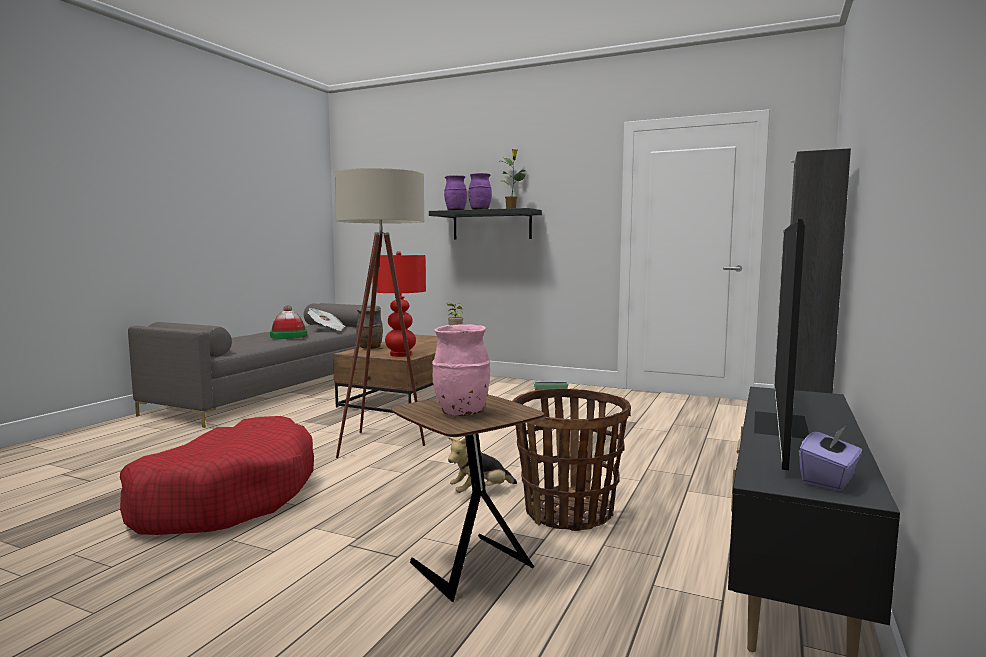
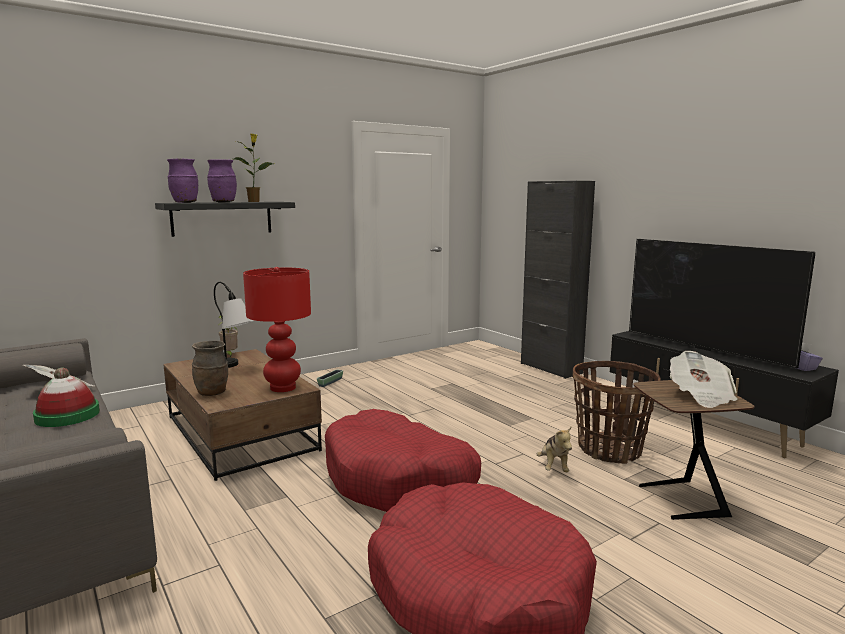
camera: 60 degrees left, 5 degrees up
(384, 445) = (399, 480): beige floor lamp -> red dog bed
(428, 342) = (235, 367): none -> table lamp
(461, 413) = (700, 396): pink vase -> newspaper

